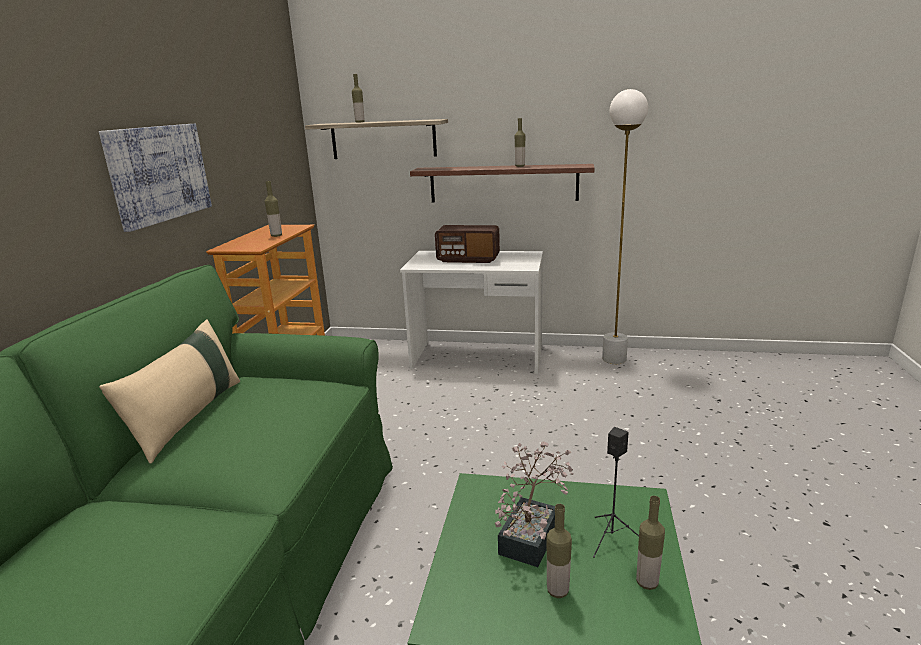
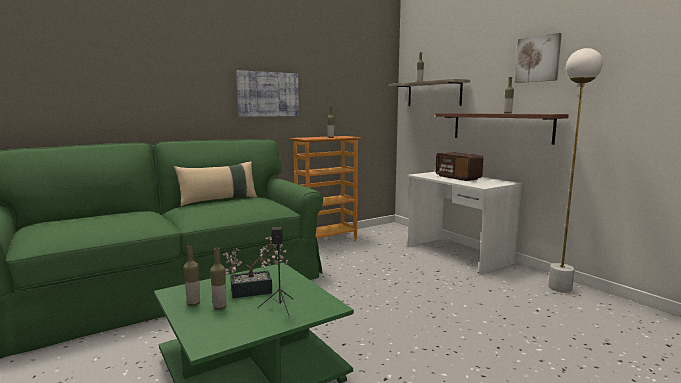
camera: 45 degrees right, 10 degrees down
(549, 95) = (538, 59): none -> picture
(647, 582) = (253, 325): bottle -> bottle (193, 303)

